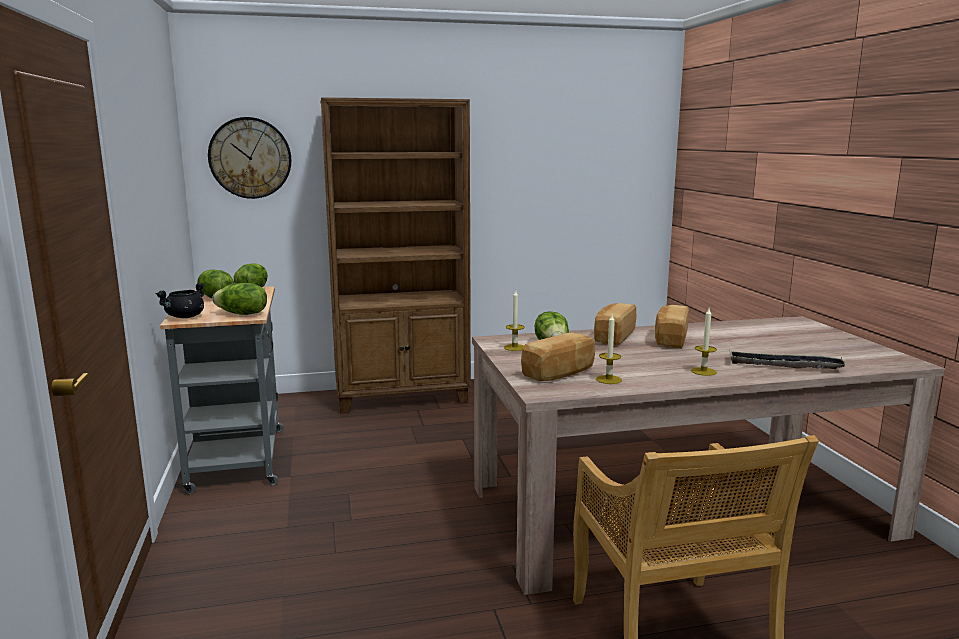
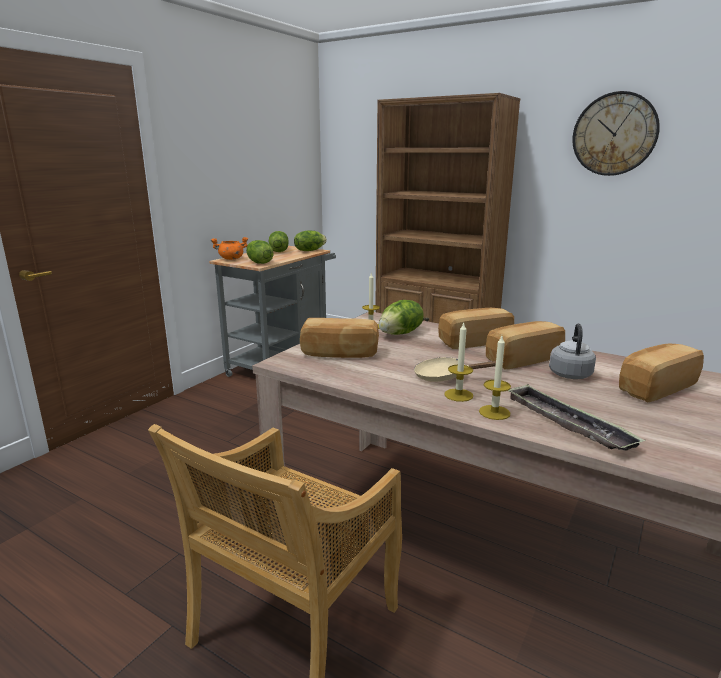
camera: 45 degrees right, 5 degrees up
(185, 317) = (231, 259): black cooking pot -> orange cooking pot
(250, 158) = (359, 152): wall clock -> wall clock (614, 134)
(608, 379) = (357, 371): candle -> candle (494, 412)
(665, 364) = (445, 376): none -> beige frying pan
(714, 340) = (570, 373): none -> grey kettle
(765, 335) = (655, 388): none -> bread

